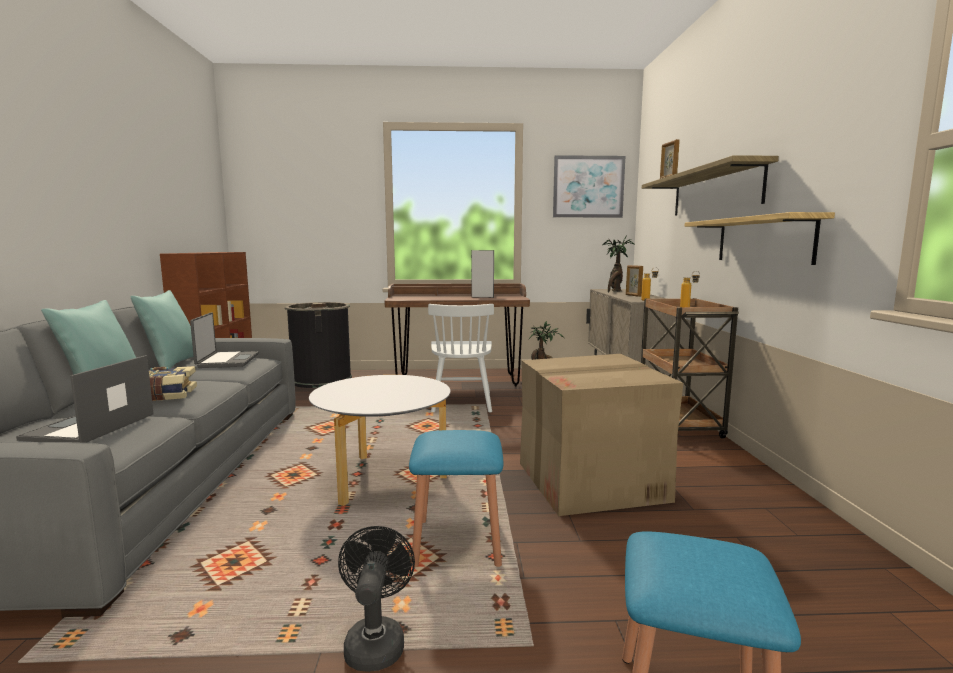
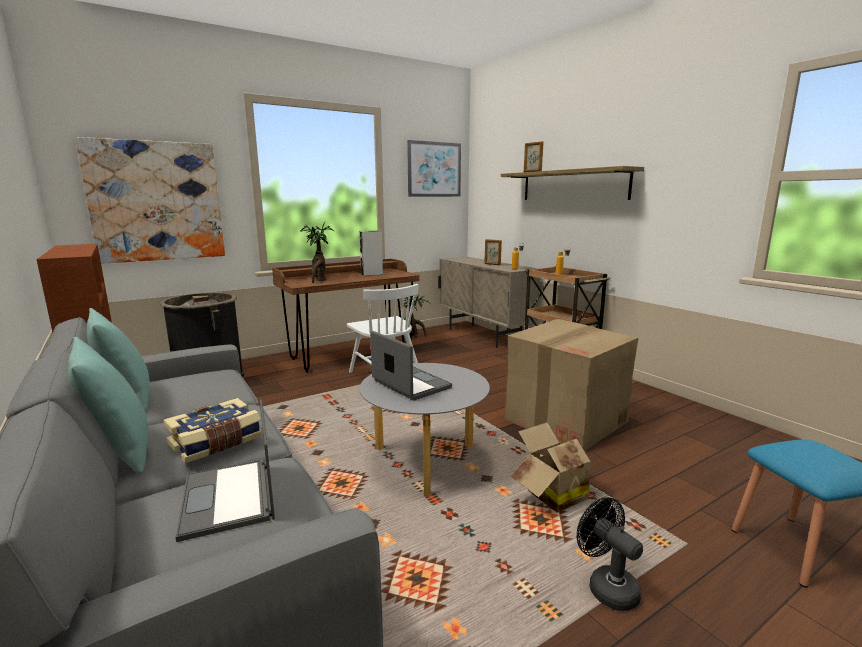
camera: 30 degrees left, 5 degrees up
(227, 361) = (194, 382): laptop -> laptop (410, 385)
(305, 220) = (156, 202): none -> picture
(457, 543) = (552, 494): blue stool -> cardboard box
(615, 291) = (466, 260): potted plant -> potted plant (319, 280)
(762, 240) = (629, 226): shelf -> none

